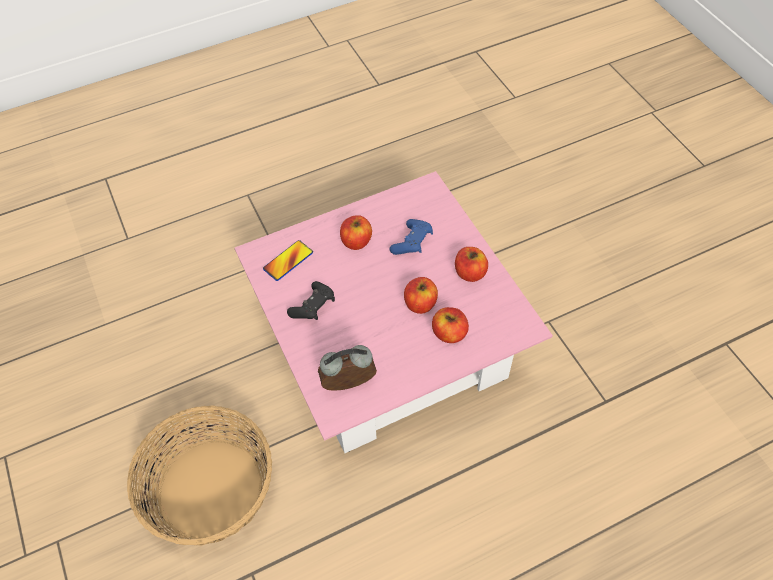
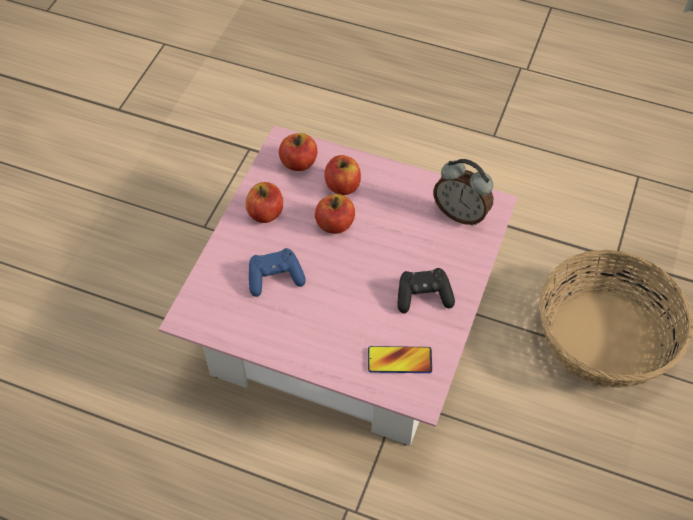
camera: 135 degrees left, 0 degrees up
(356, 241) = (318, 323): apple -> apple (298, 163)

